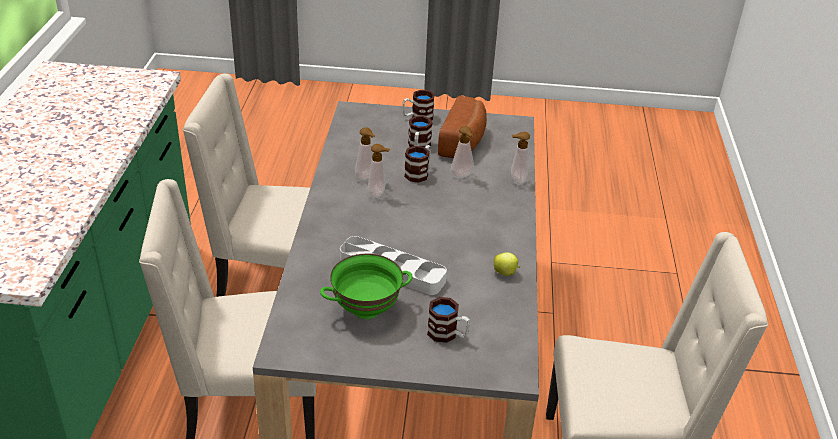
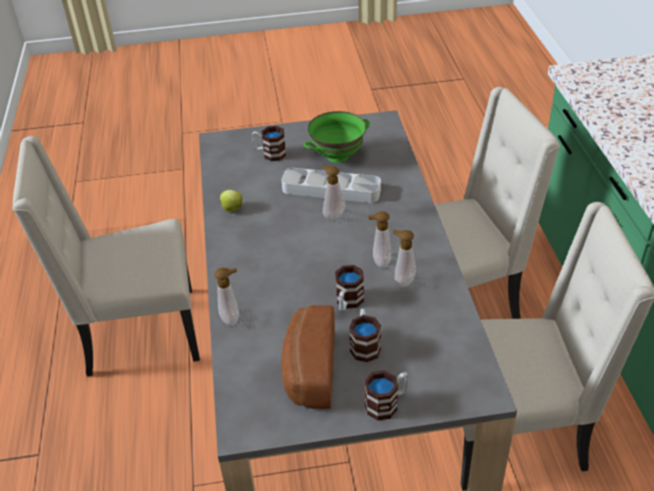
camera: 170 degrees right, 5 degrees up
(462, 176) = (296, 309): soap dispenser -> soap dispenser (333, 215)

